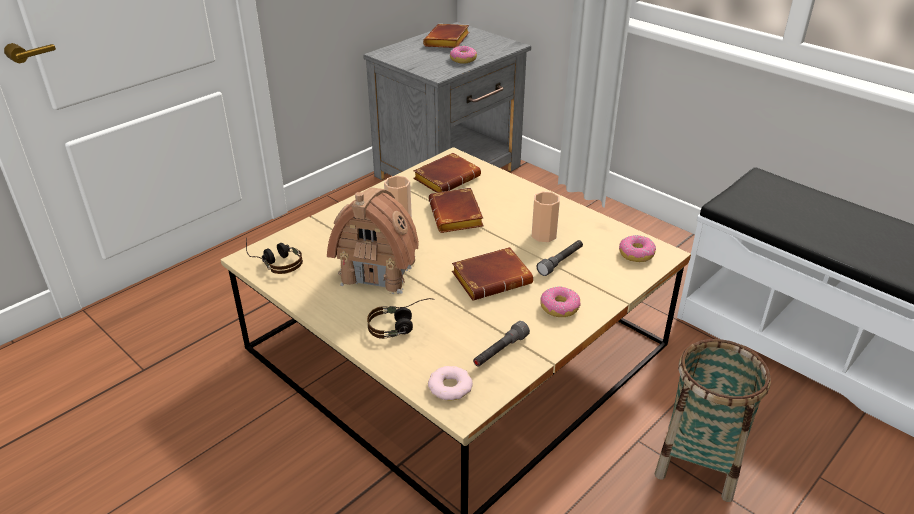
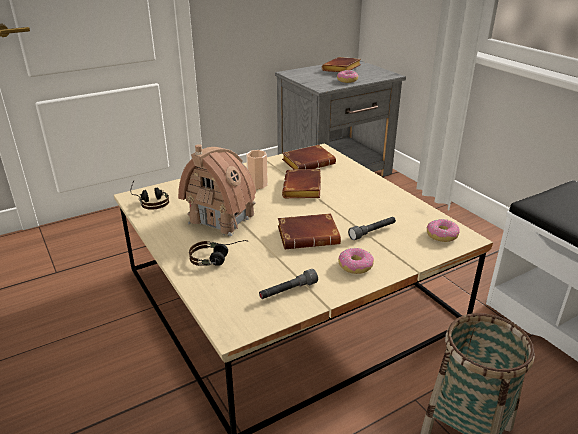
camera: 15 degrees right, 5 degrees down
(450, 387) = (232, 311): donut -> none
(543, 235) = (367, 211): cup -> none

